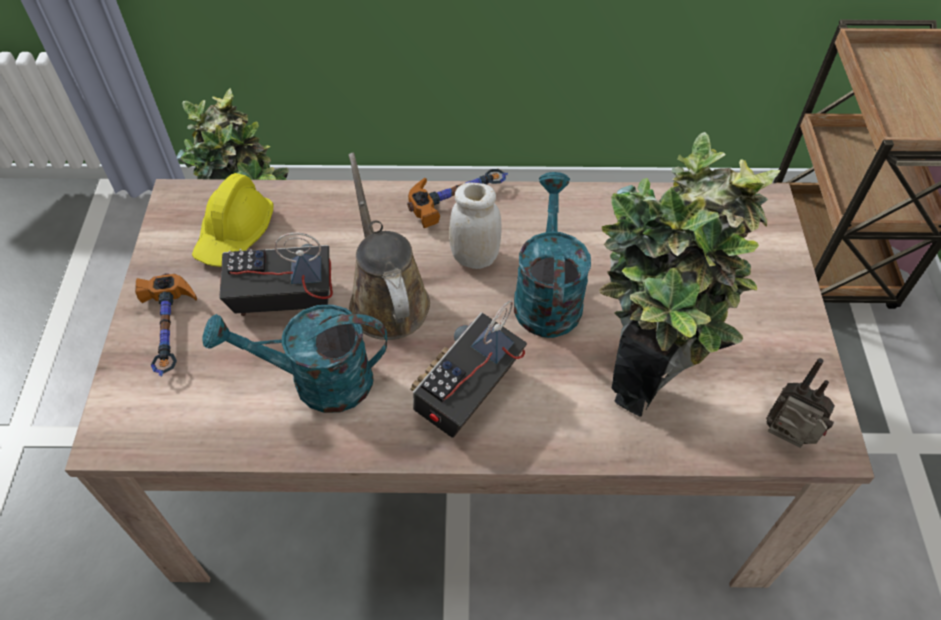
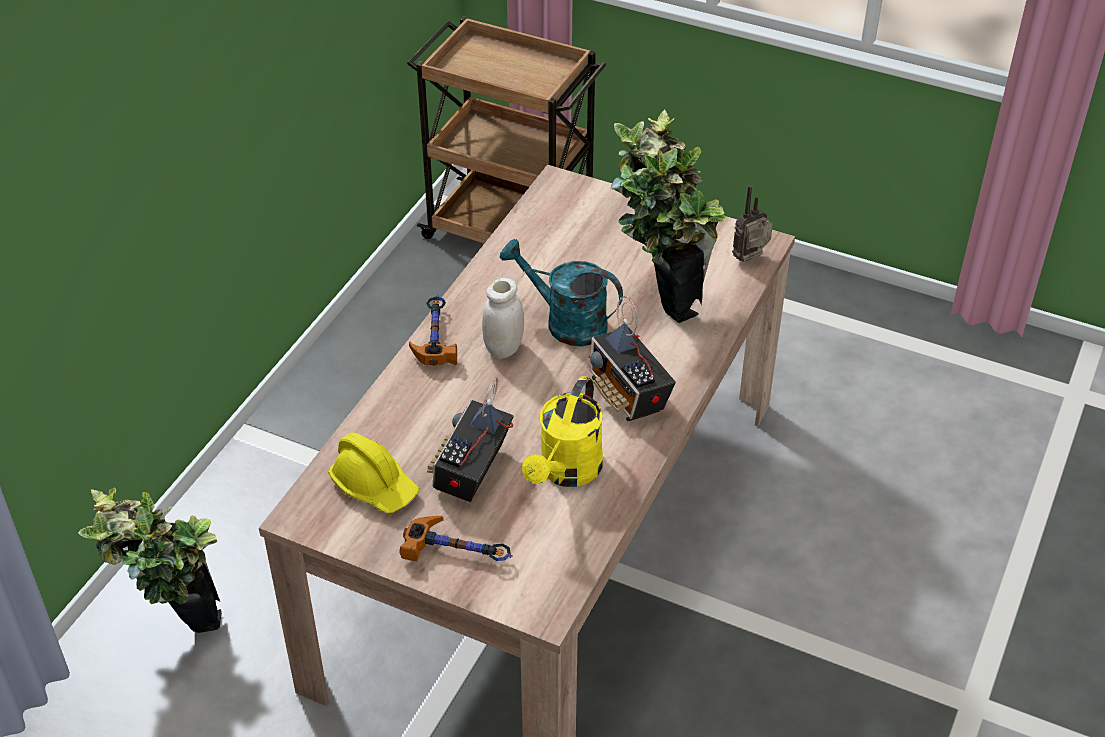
camera: 65 degrees left, 10 degrees down
(317, 381) = (566, 472): turquoise watering can -> yellow watering can
(386, 298) = (511, 410): brown watering can -> none

